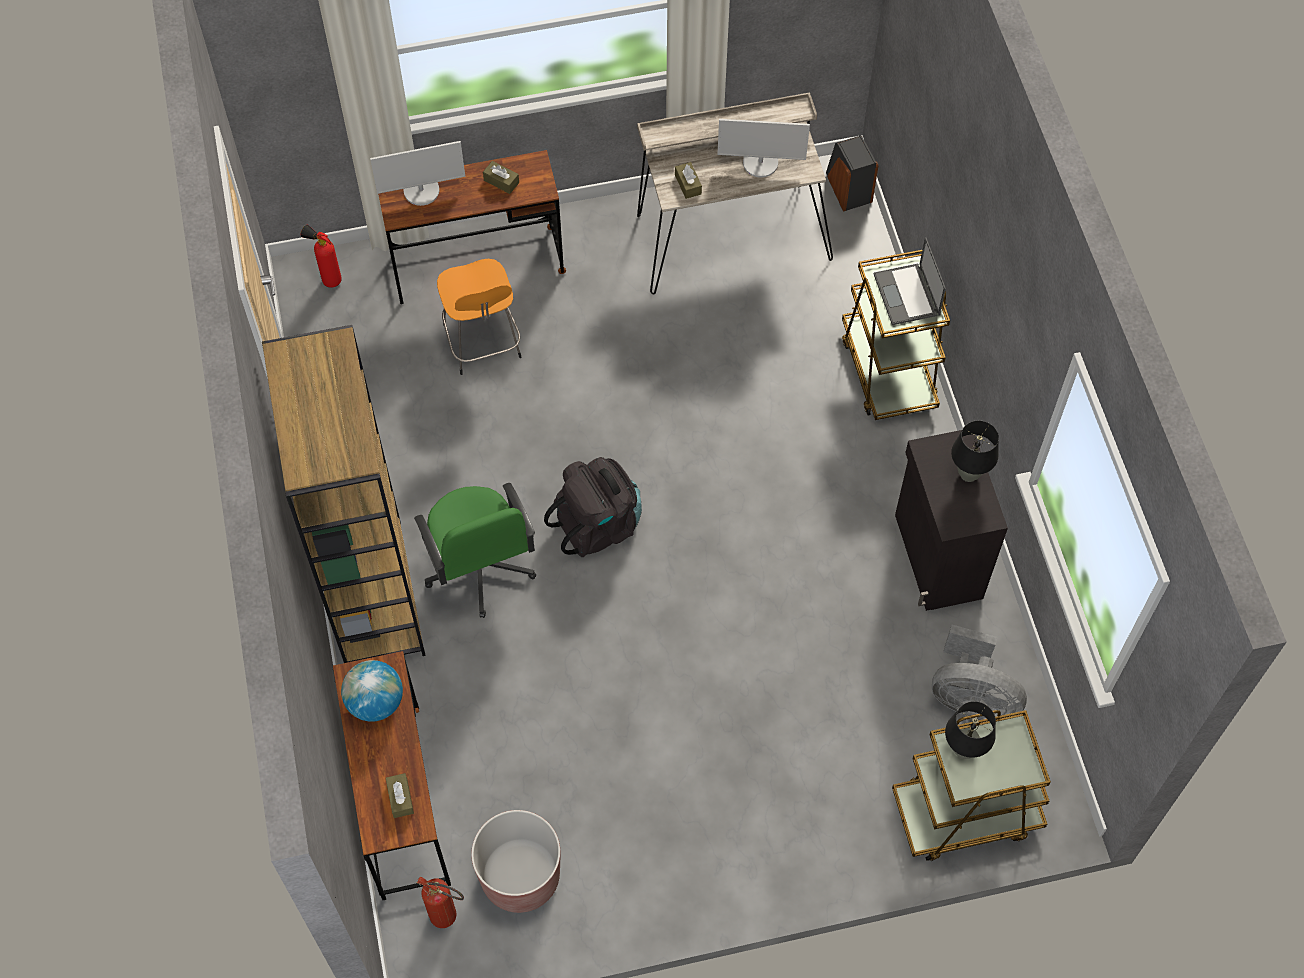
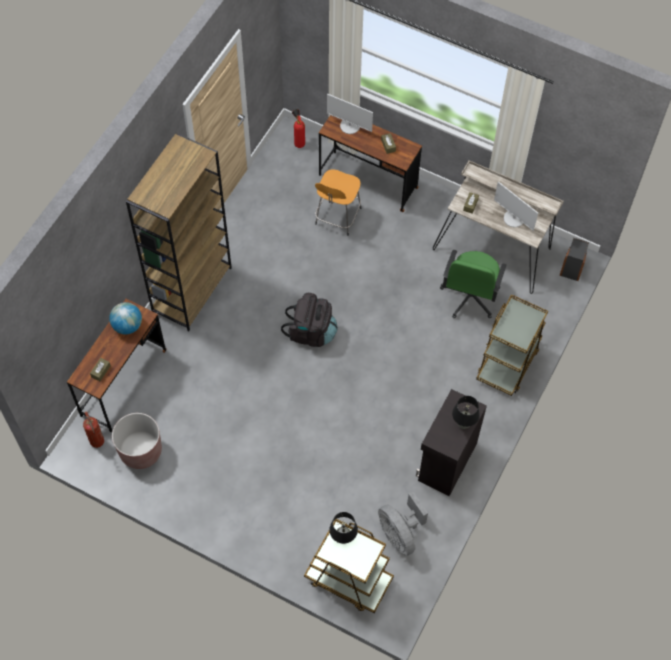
camera: 40 degrees right, 0 degrees up
(479, 568) = (244, 313): green office chair -> green office chair (469, 297)
(907, 295) = (520, 326): laptop -> none

